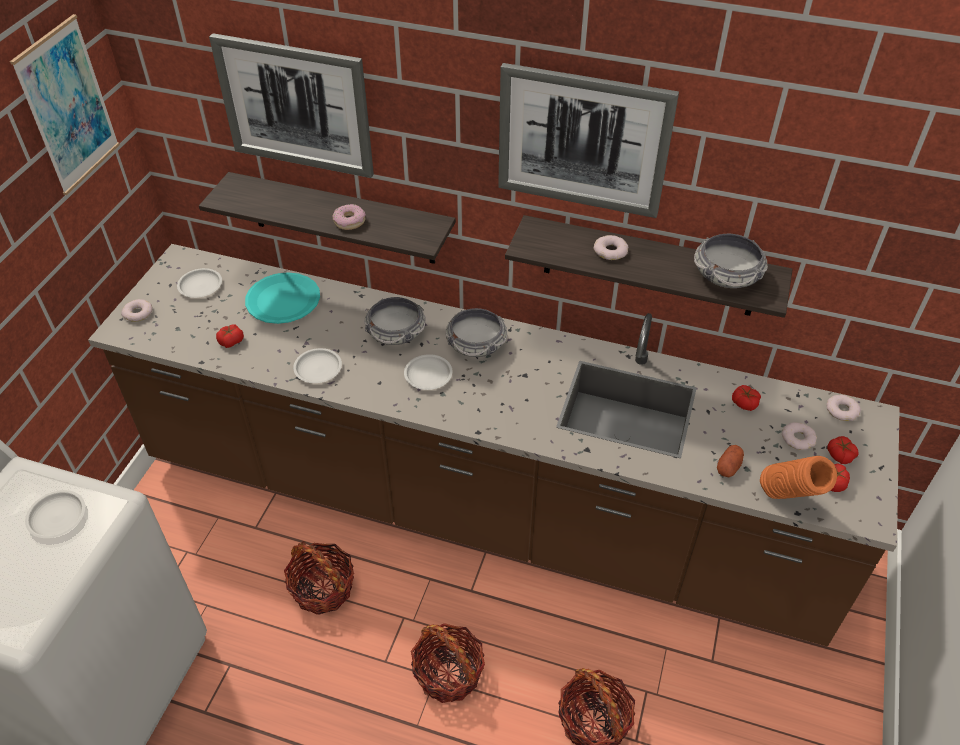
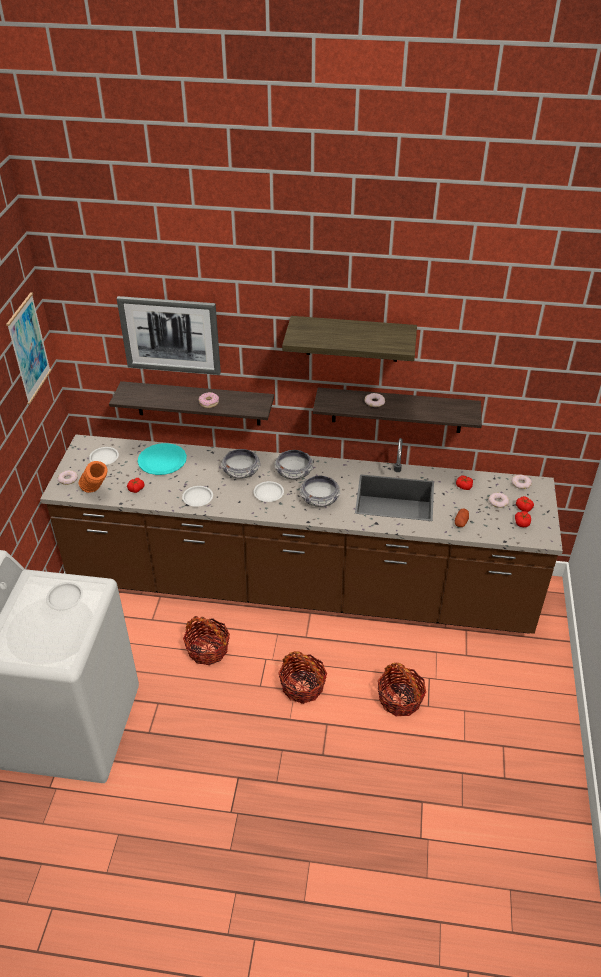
camera: 10 degrees left, 5 degrees down
(583, 140) = (352, 339): picture -> shelf
(726, 274) = (444, 408): bowl -> bowl (319, 498)
(788, 500) = (498, 535): orange vase -> orange vase (96, 493)

